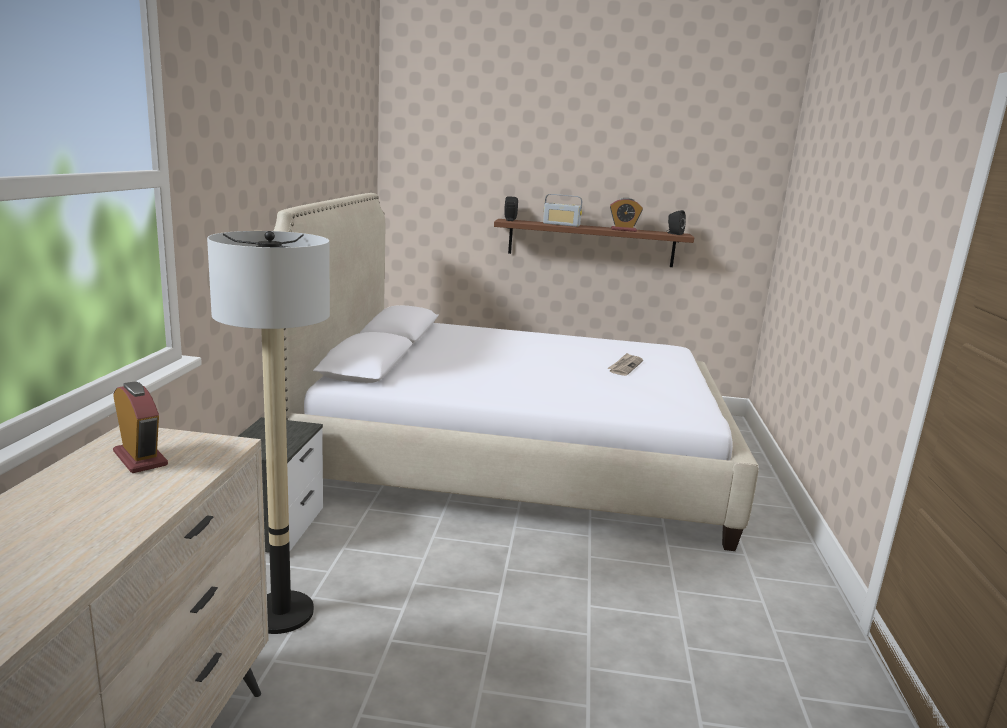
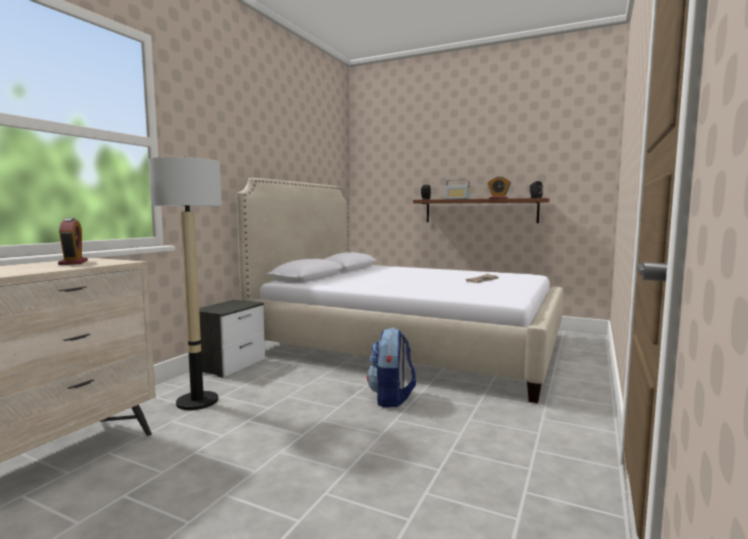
camera: 20 degrees right, 10 degrees down
(559, 566) = (391, 398): none -> backpack

